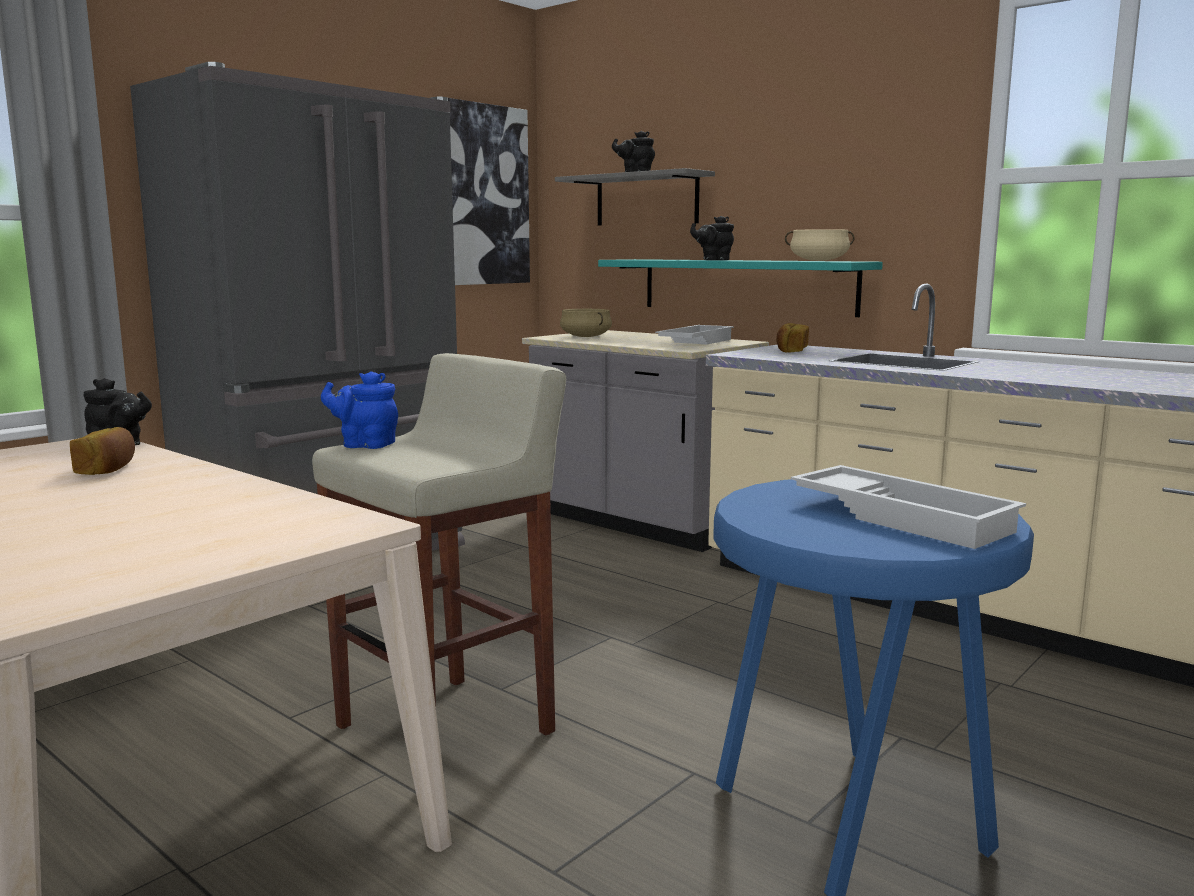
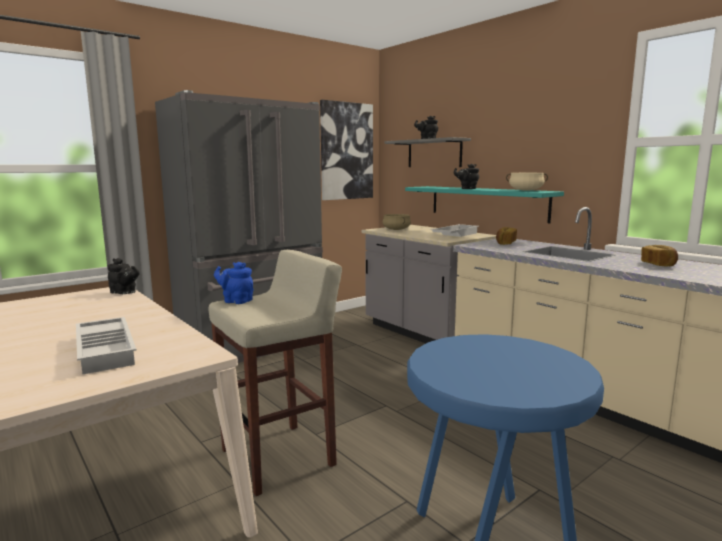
camera: 10 degrees right, 0 degrees up
(108, 470) = (107, 309): bread -> bread (658, 265)
(904, 517) = (521, 370): white tray -> white tray (107, 350)

